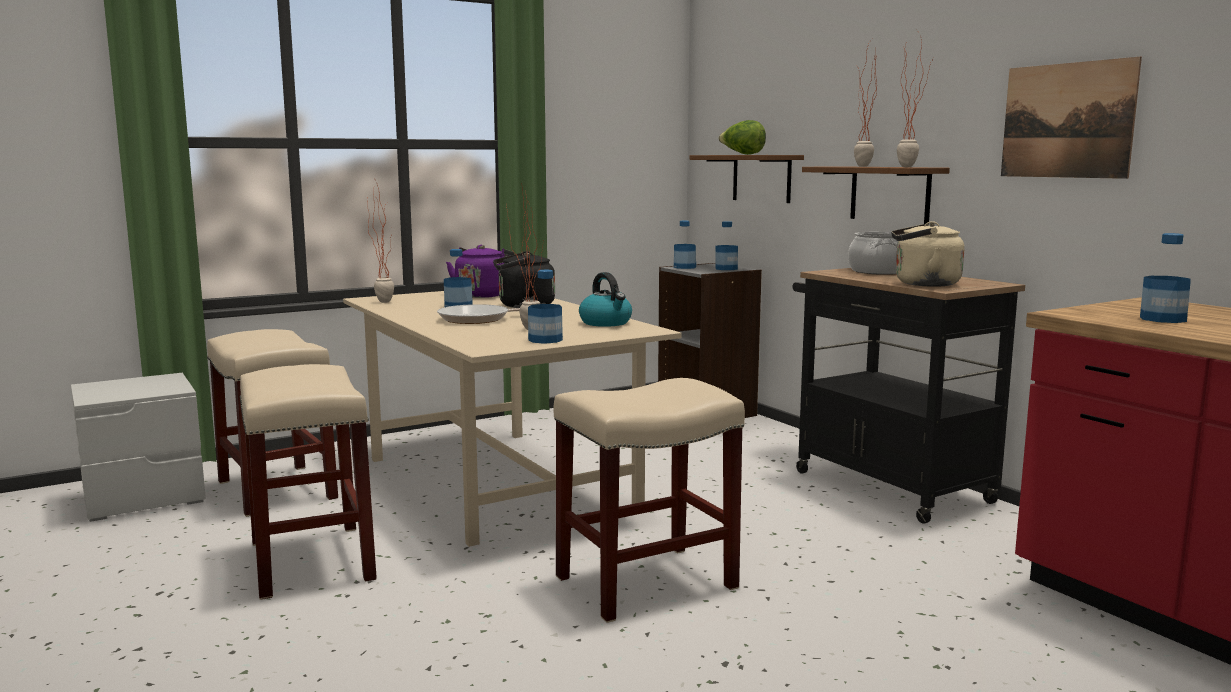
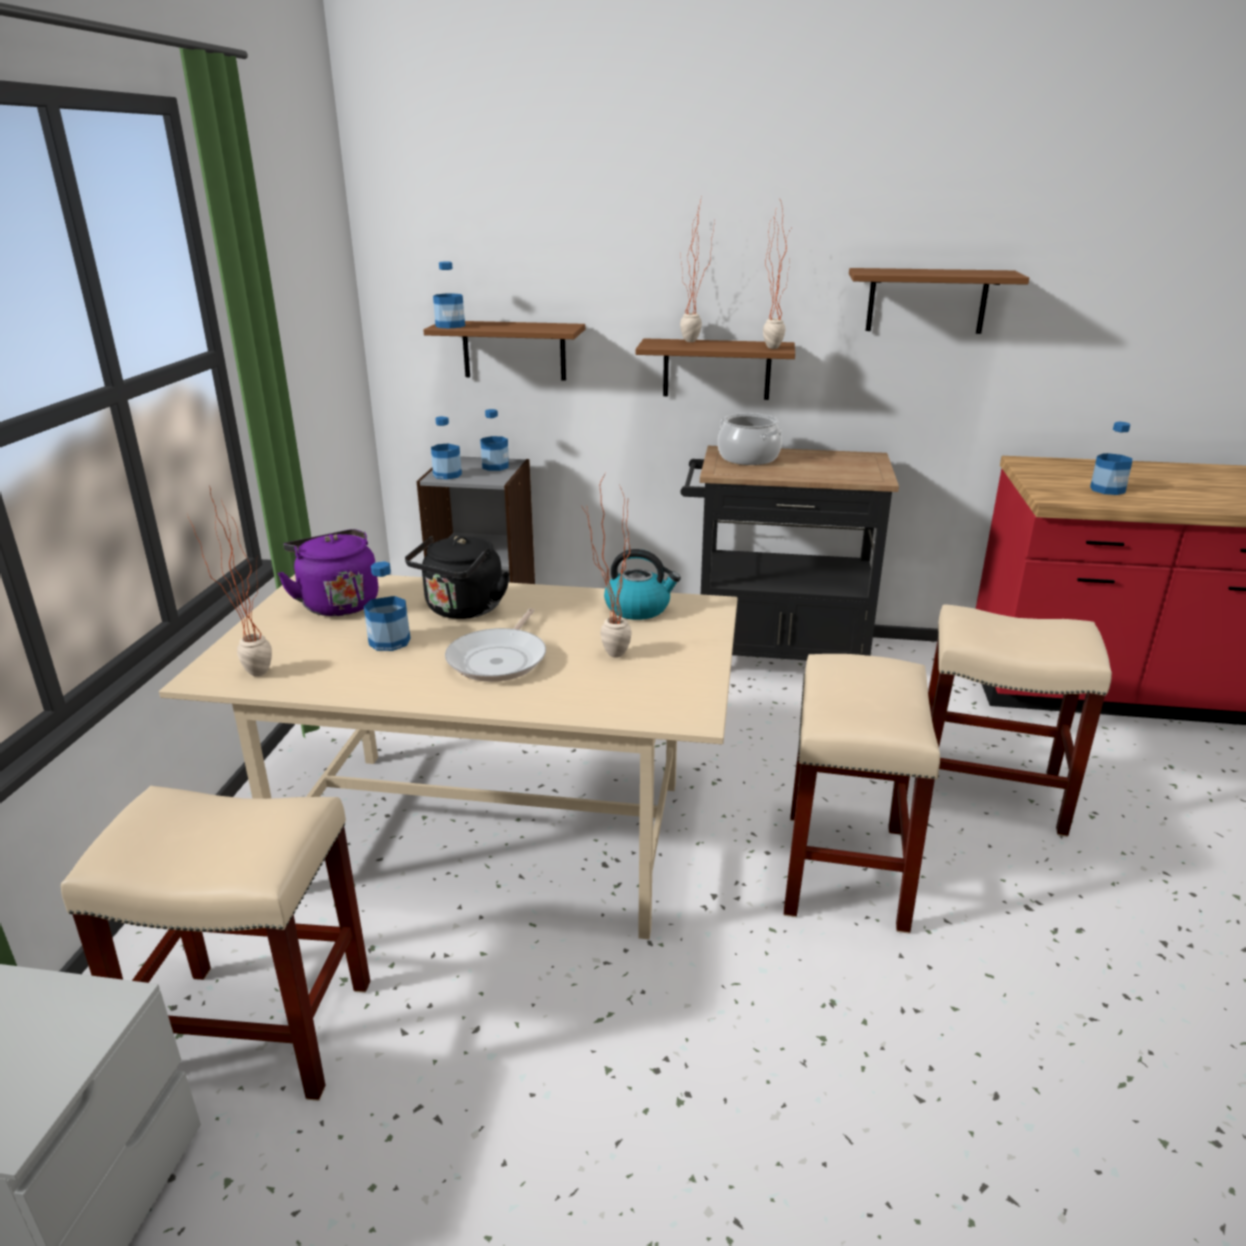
camera: 50 degrees left, 15 degrees up
(310, 560) = (549, 1088): beige stool -> beige stool (985, 793)
(545, 340) = (687, 668): bottle -> bottle (450, 326)
(742, 154) = (504, 326): lettuce -> none
(922, 284) = (842, 474): beige kettle -> none
(1066, 120) = (926, 301): picture -> brown shelf

